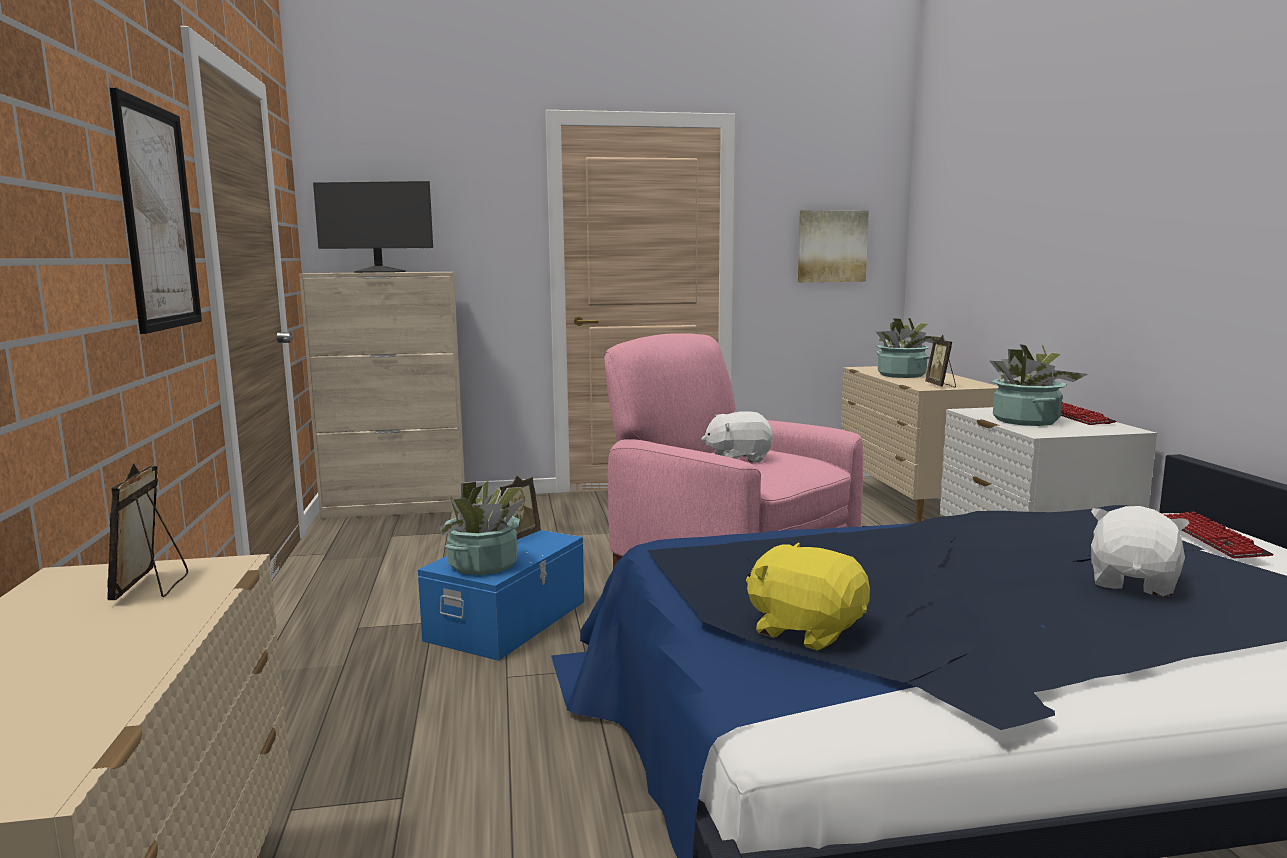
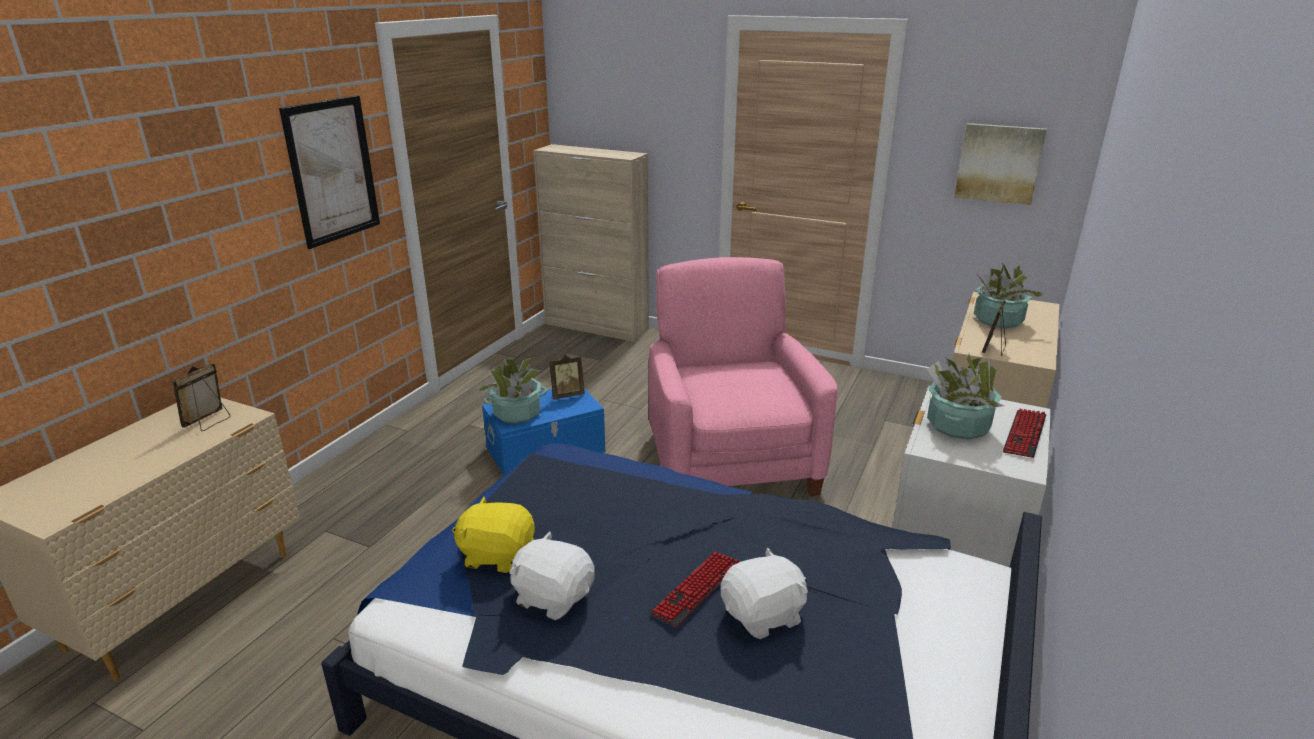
camera: 35 degrees right, 15 degrees up
(380, 272) = (589, 151): monitor -> none
(738, 459) = (730, 381): white plush toy -> white plush toy (553, 597)
(806, 630) = (497, 555): yellow plush toy -> yellow plush toy turned 60 degrees counterclockwise
(1212, 538) = (935, 607): keyboard -> keyboard (696, 589)

